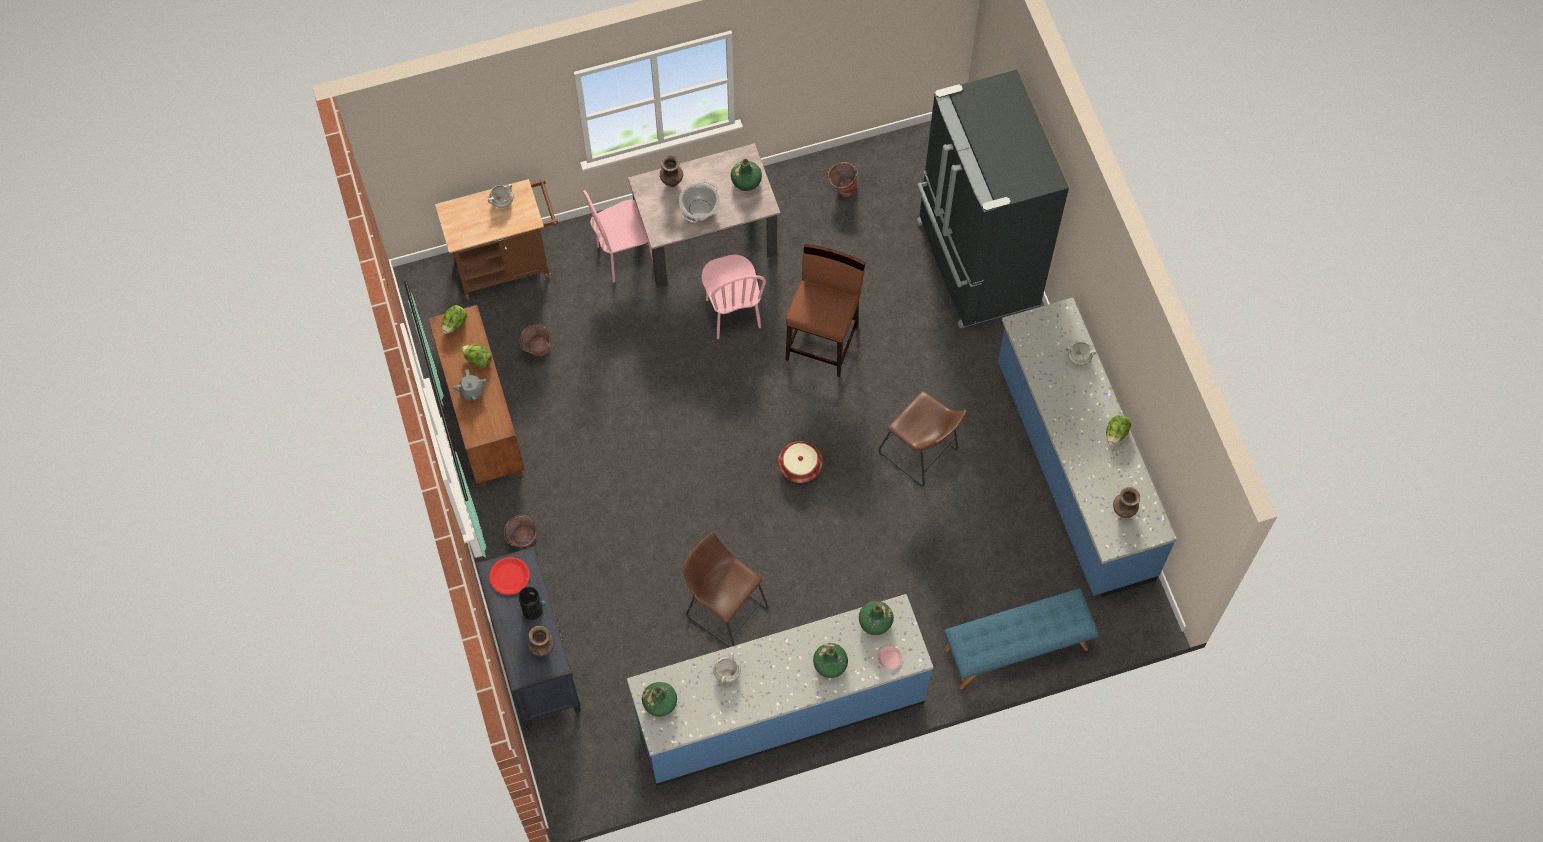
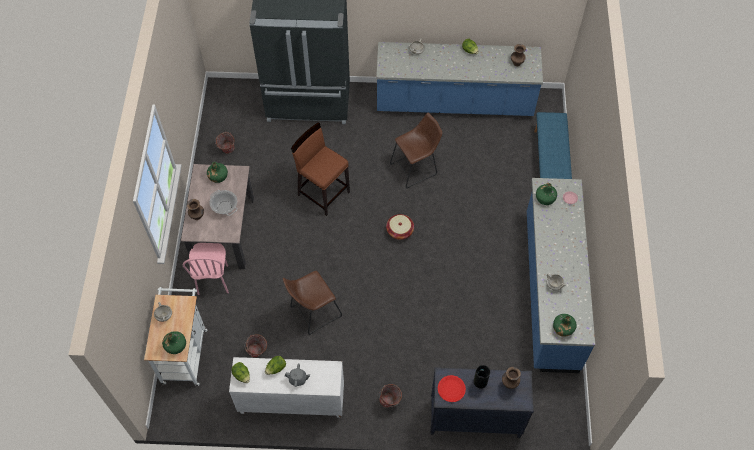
camera: 70 degrees left, 5 degrees down
(482, 418) = (291, 401): brown cabinet -> white cabinet
(508, 265) = (185, 352): brown cart -> white cart
(724, 609) = (476, 300): brown stool -> brown stool (313, 312)
(732, 313) = (282, 233): pink chair -> none
(830, 664) = (564, 229): green bottle -> green bottle (175, 345)

